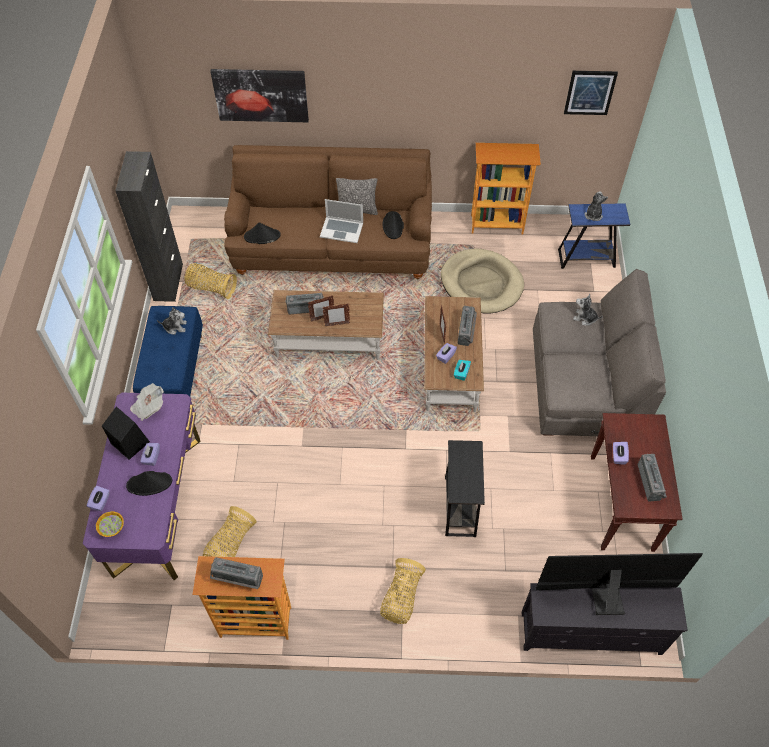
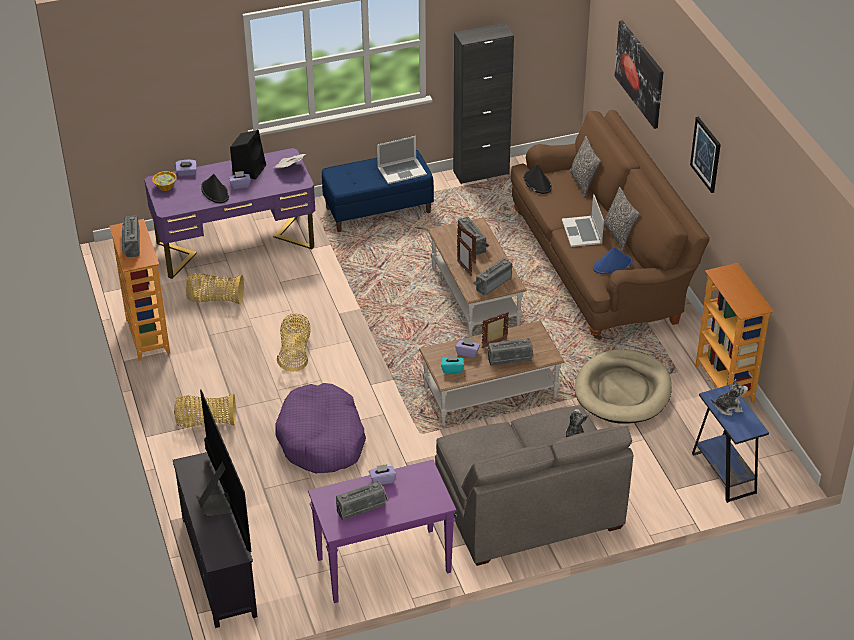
camera: 70 degrees right, 15 degrees down
(175, 327) = (401, 171): plush toy -> laptop
(211, 288) = (491, 201): basket -> basket (295, 352)
(278, 208) = (583, 183): none -> pillow
(365, 311) = (492, 283): none -> radio
(393, 226) = (612, 265): black hat -> blue hat
(460, 506) = (322, 439): black side table -> purple dog bed
(590, 92) = (812, 280): picture -> picture (706, 154)
(622, 503) = (383, 566): brown console table -> purple console table

